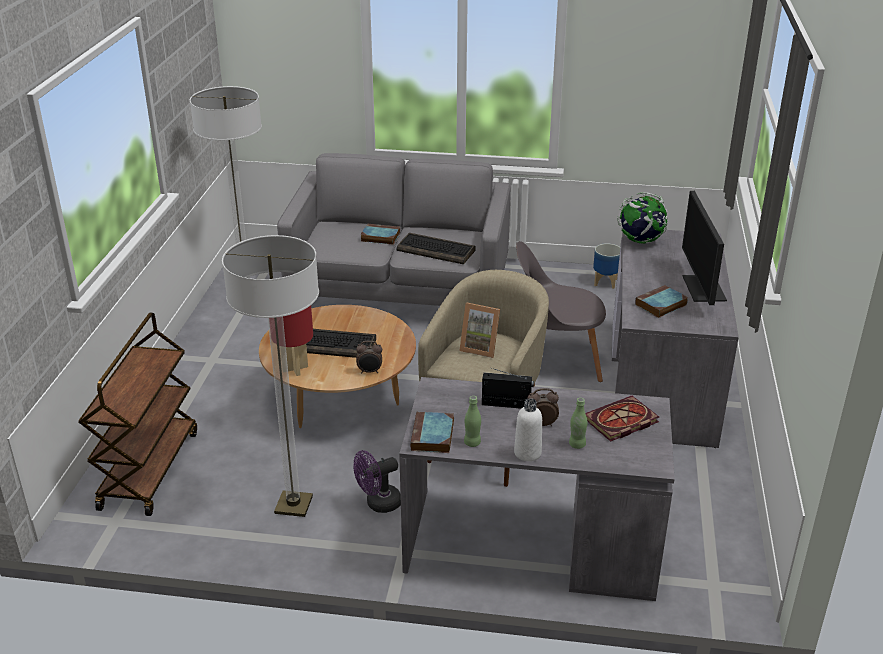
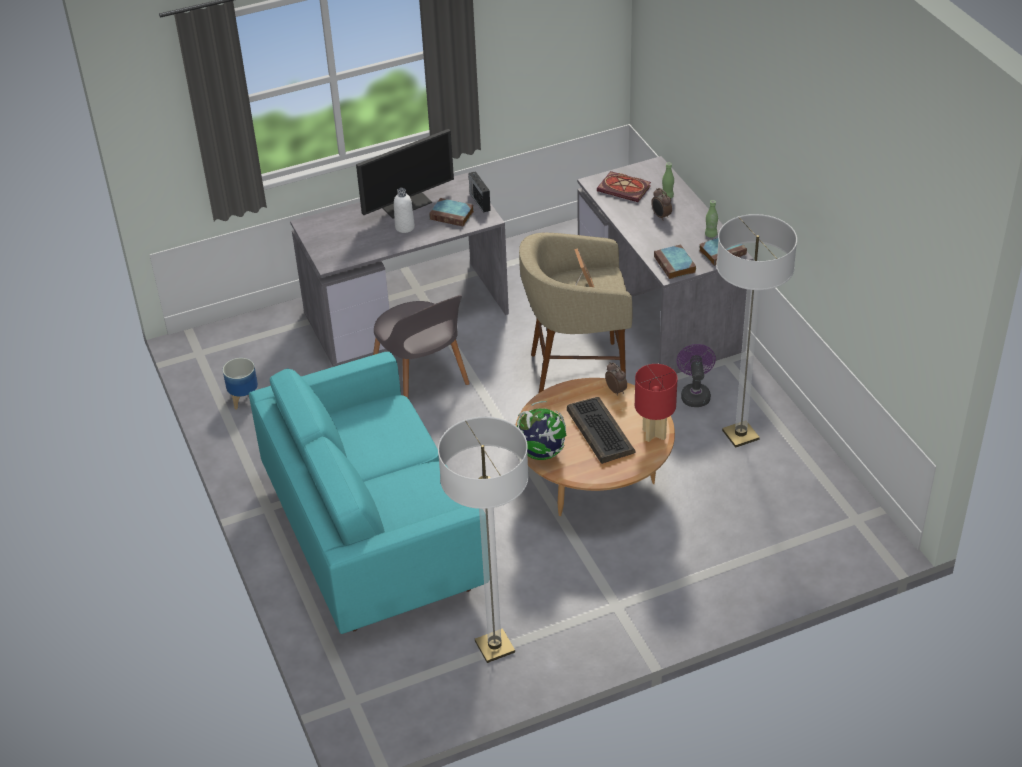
camera: 120 degrees left, 10 degrees up
(149, 469) = (789, 541): brown cart -> none
(378, 504) = (694, 394): purple fan -> purple fan turned 120 degrees counterclockwise
(379, 237) = (392, 485): book -> book (675, 265)
(400, 292) = (375, 536): grey sofa -> turquoise sofa
(437, 250) = (389, 430): keyboard -> none
(507, 404) = (655, 237): radio -> radio (479, 201)
(527, 453) = (696, 211): white bottle -> white bottle (405, 227)
(640, 241) = (343, 256): globe -> globe (541, 453)

